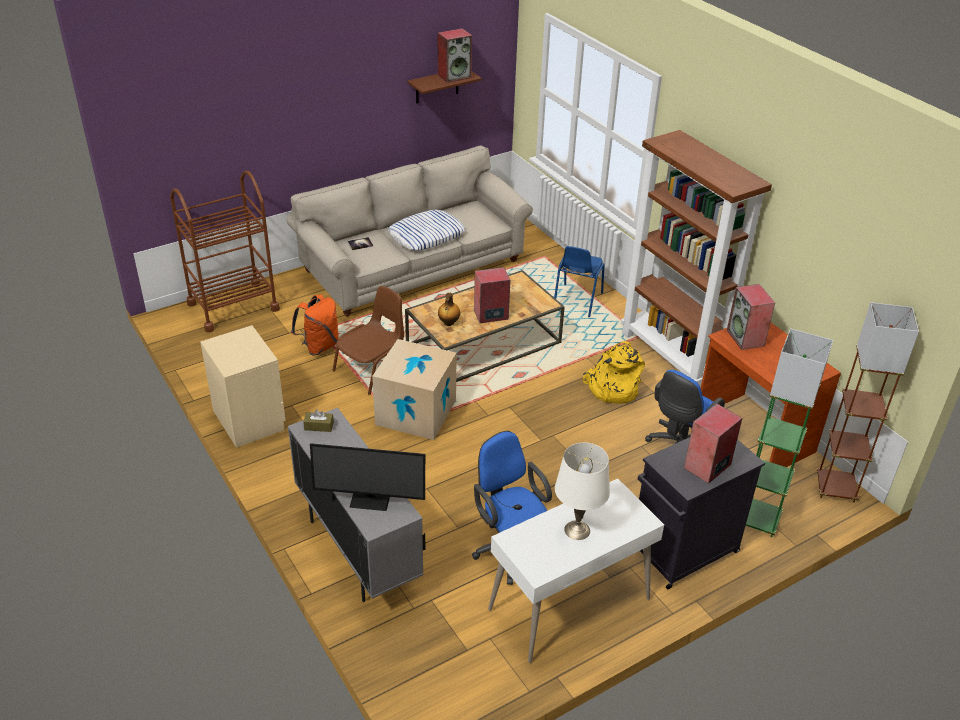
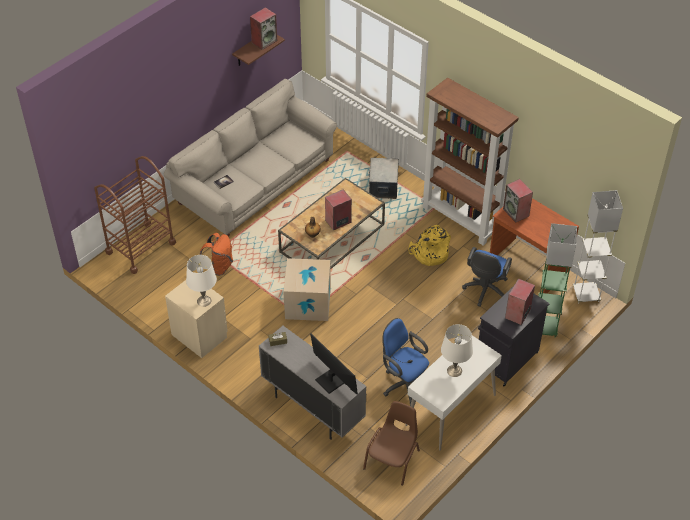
camera: 15 degrees left, 10 degrees up
(248, 358) = (204, 301): none -> white table lamp
(371, 497) = (331, 380): monitor -> monitor turned 120 degrees counterclockwise
(372, 369) = (264, 276): brown chair -> brown chair (393, 459)
(426, 235) = (267, 162): pillow -> none
(576, 301) = (383, 186): blue chair -> storage box
(835, 488) = (586, 294): brown floor lamp -> white floor lamp

